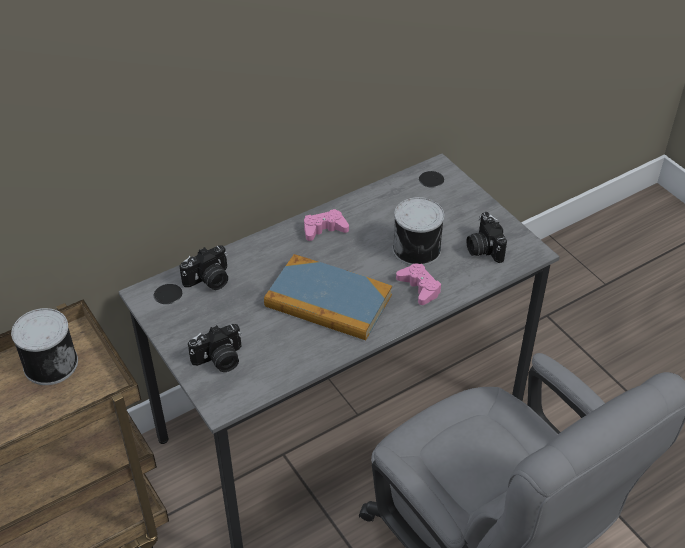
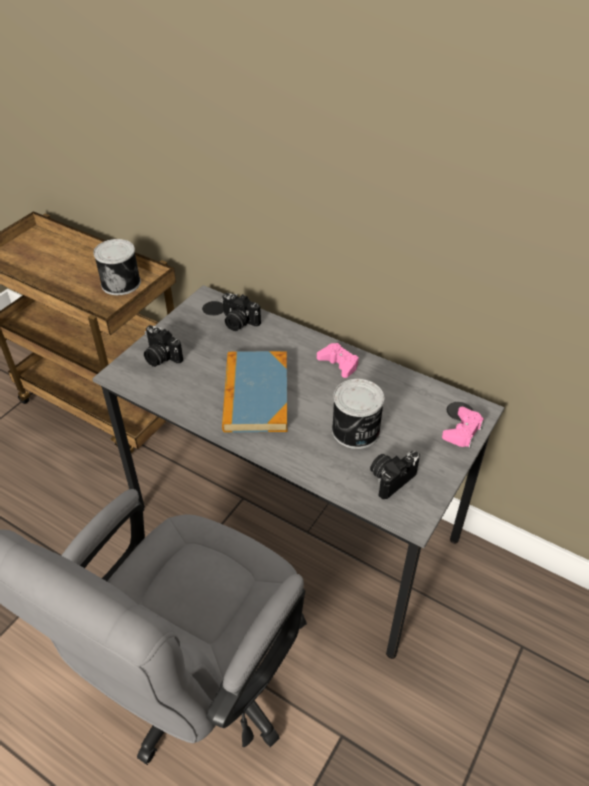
camera: 65 degrees right, 0 degrees up
(419, 287) = (308, 447): pink game controller -> pink game controller (463, 431)

